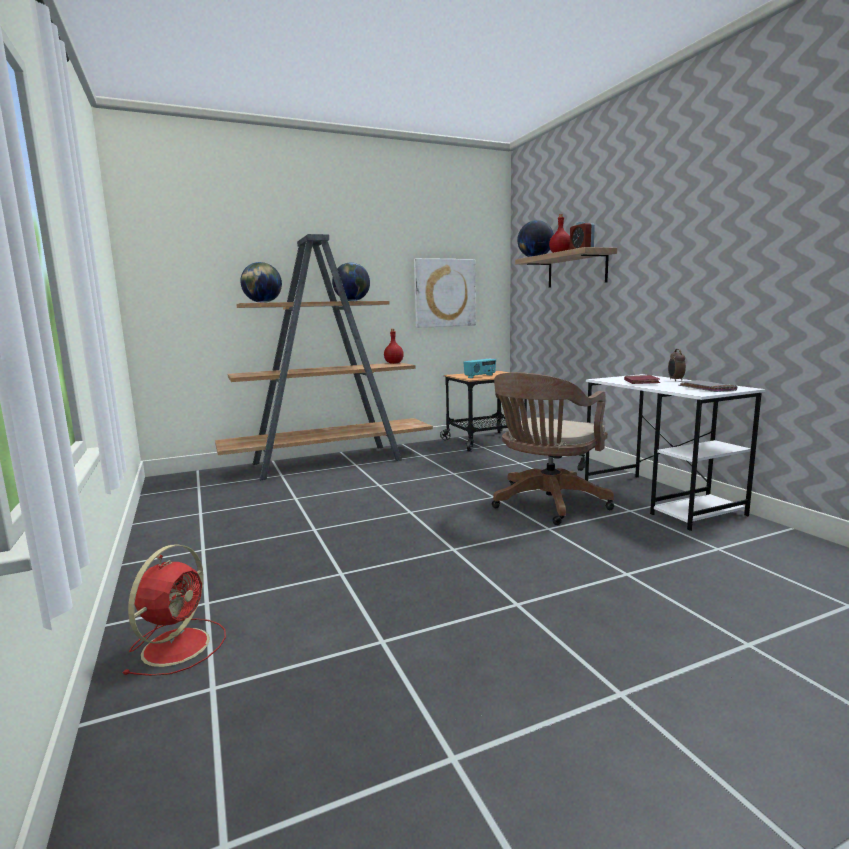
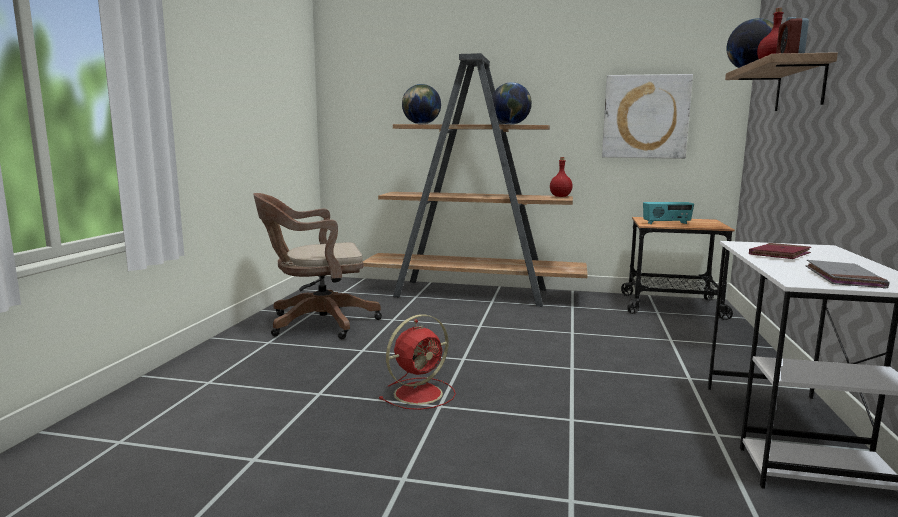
camera: 35 degrees right, 0 degrees up
(178, 645) = (150, 404): red fan -> red fan (420, 393)
(546, 504) = (617, 394): brown office chair -> brown office chair (317, 323)
(675, 380) = (848, 260): alarm clock -> none

